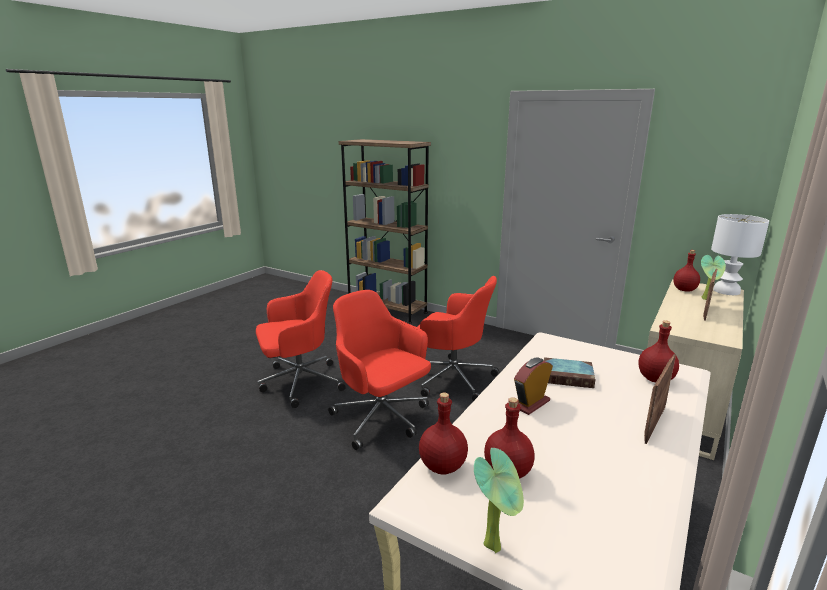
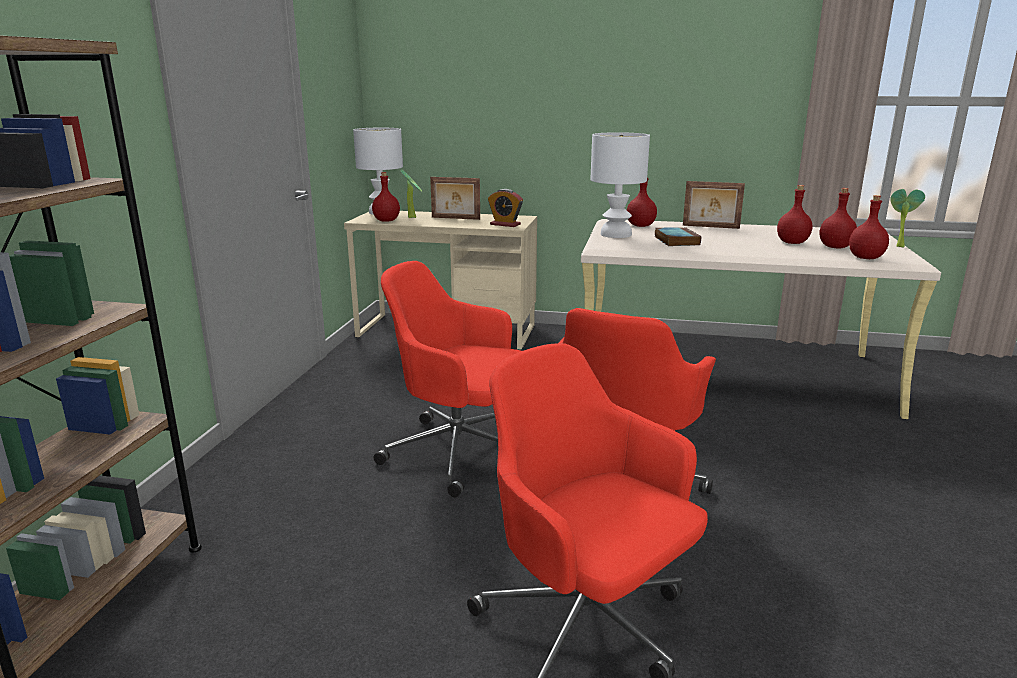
camera: 110 degrees left, 0 degrees up
(452, 378) = (458, 453): red office chair -> red office chair turned 75 degrees counterclockwise
(530, 403) = (741, 246): alarm clock -> alarm clock (505, 224)
(541, 448) = (793, 243): none -> red bottle
(602, 354) = (615, 234): none -> white table lamp

